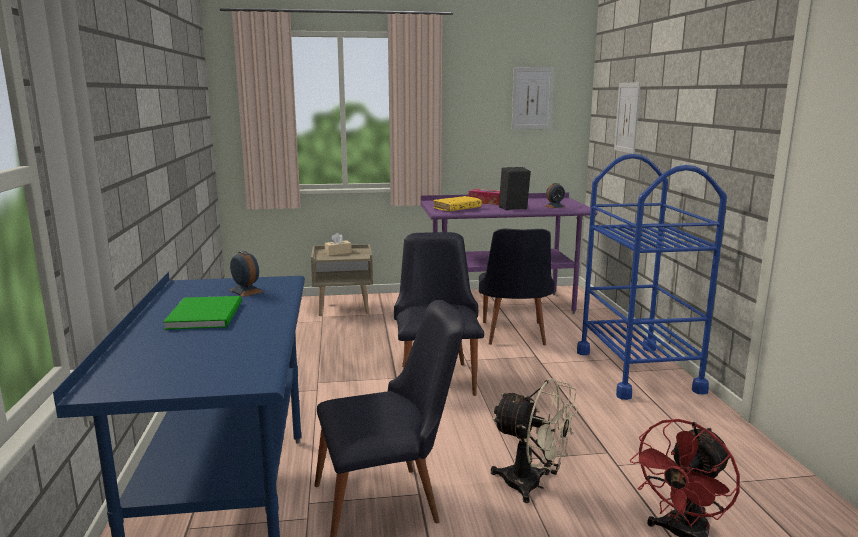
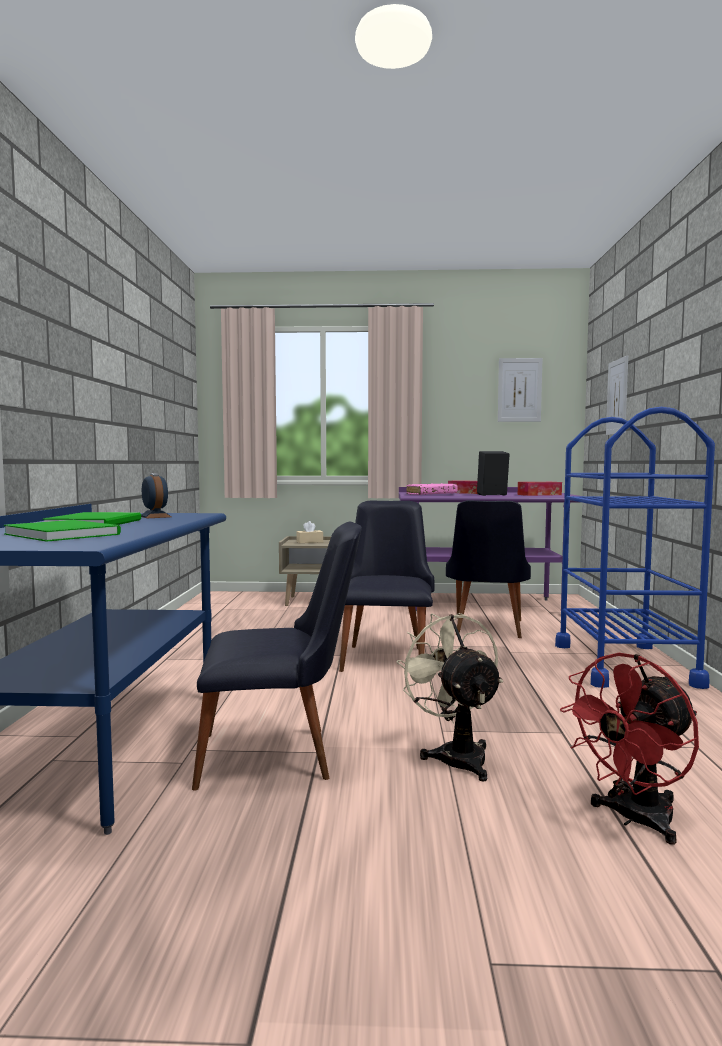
camera: 10 degrees right, 10 degrees down
(203, 348) = (63, 534): none -> green book
(457, 209) = (431, 494): yellow book -> pink book
(532, 485) = (456, 755): beige fan -> beige fan turned 150 degrees counterclockwise
(554, 206) = (539, 495): alarm clock -> tissue box

